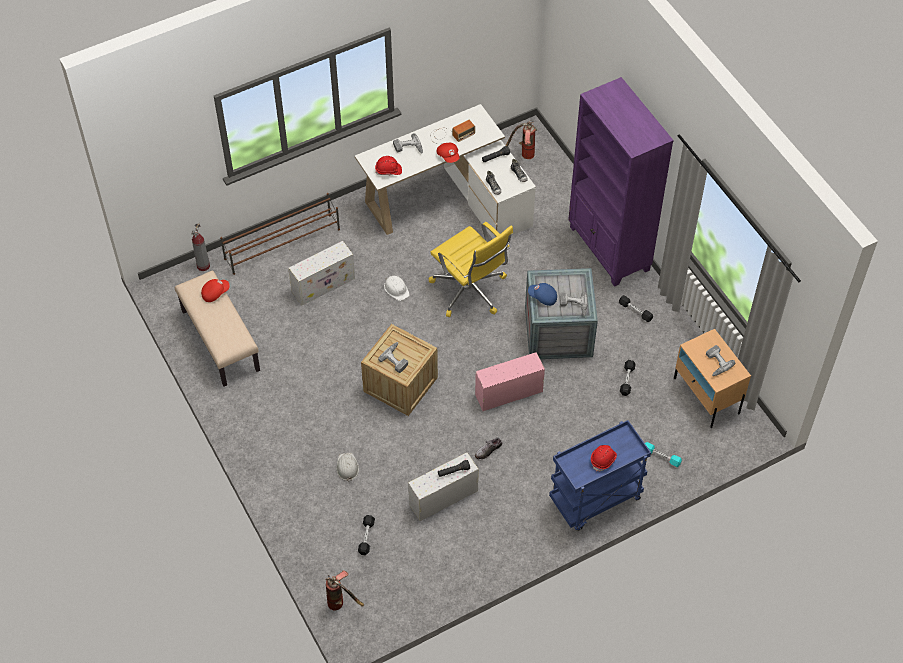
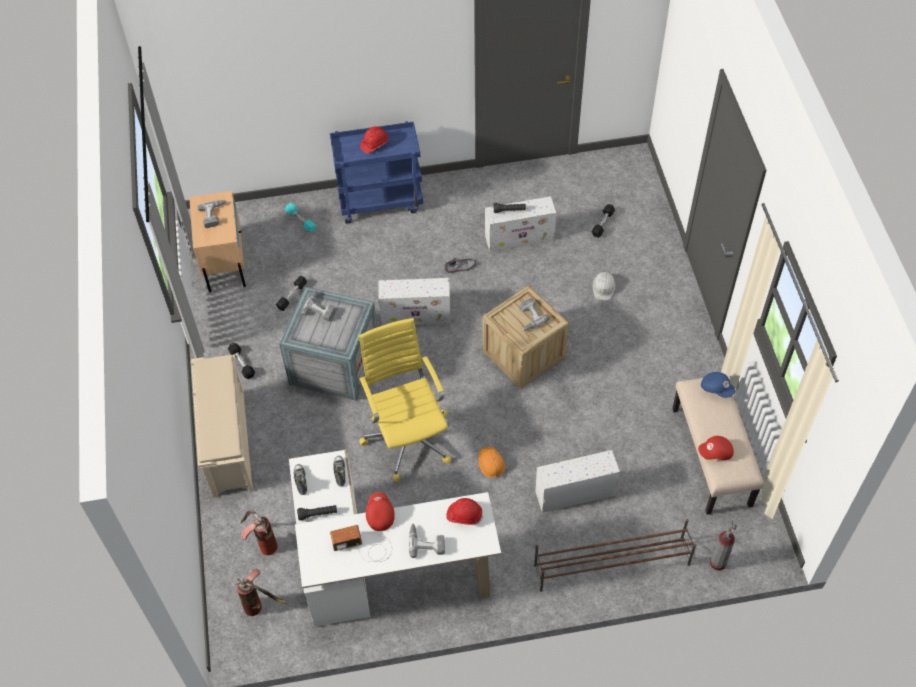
camera: 160 degrees left, 0 degrees up
(342, 603) = (640, 179): fire extinguisher -> fire extinguisher (262, 544)
(396, 289) = (491, 463): white hard hat -> orange hard hat
(508, 393) = (417, 315): pink storage box -> white storage box
(542, 297) = (349, 325): blue cap -> blue cap (717, 388)
(609, 249) = (228, 443): purple bookcase -> beige shoe rack

